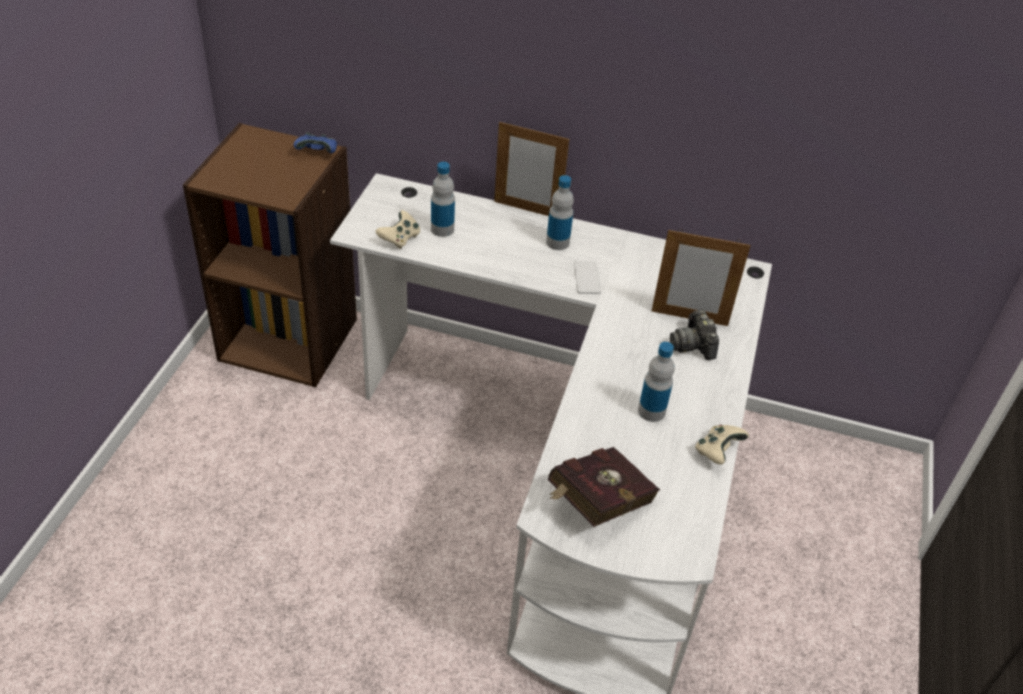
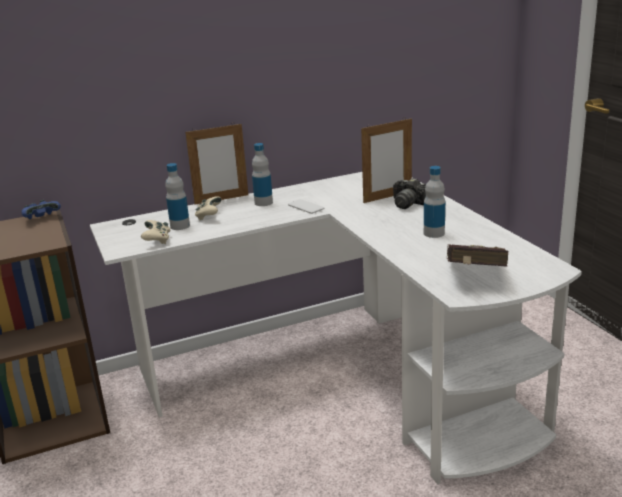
camera: 35 degrees left, 20 degrees down
(717, 451) = (492, 230): beige game controller -> beige game controller (209, 216)

